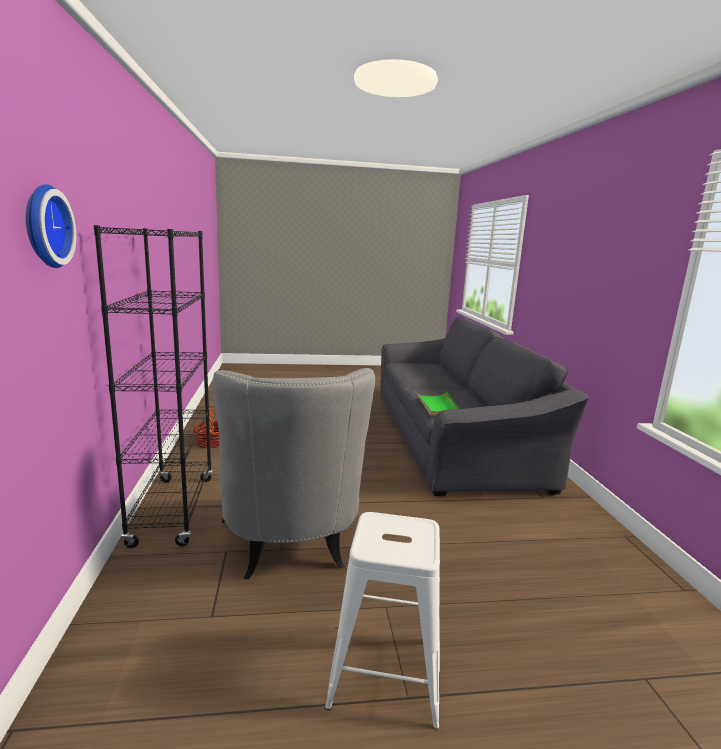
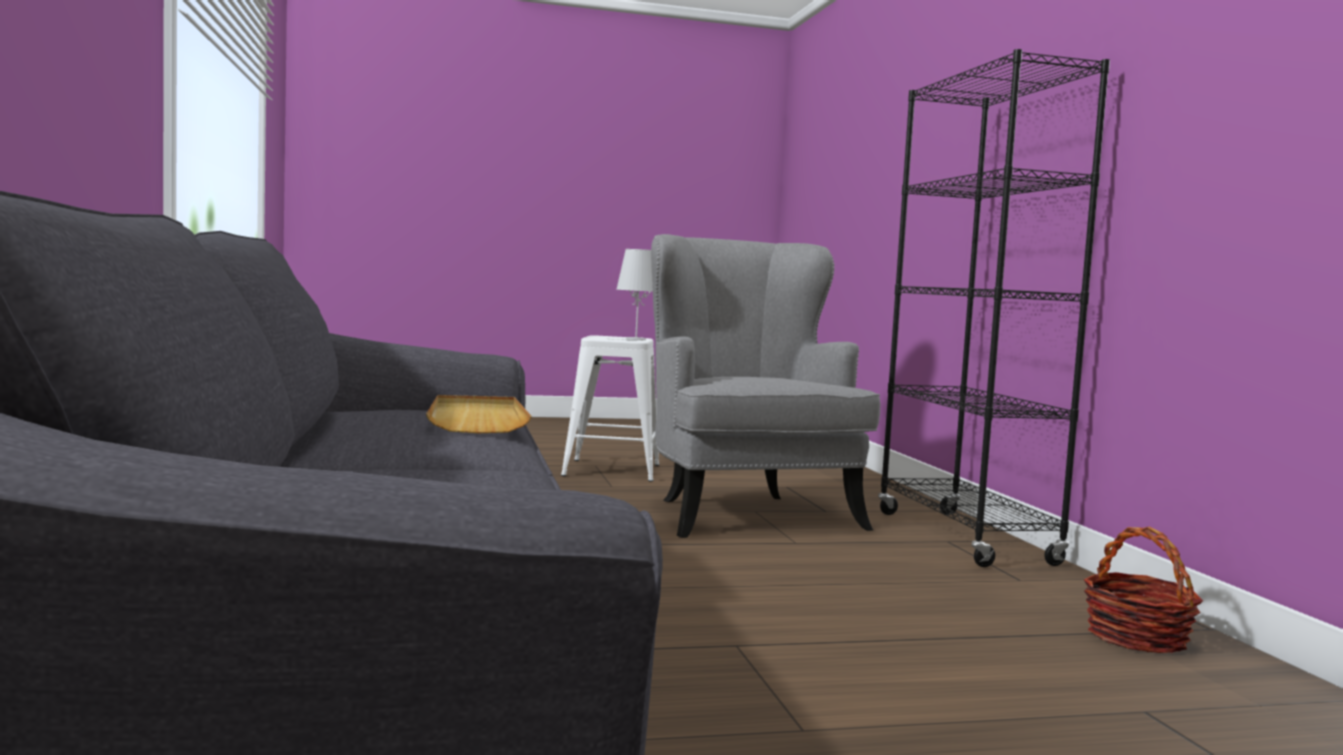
camera: 175 degrees right, 10 degrees down
(44, 226) = (956, 116): wall clock -> none
(374, 525) = (636, 339): none -> white table lamp
(437, 405) = (477, 420): green tray -> beige tray

